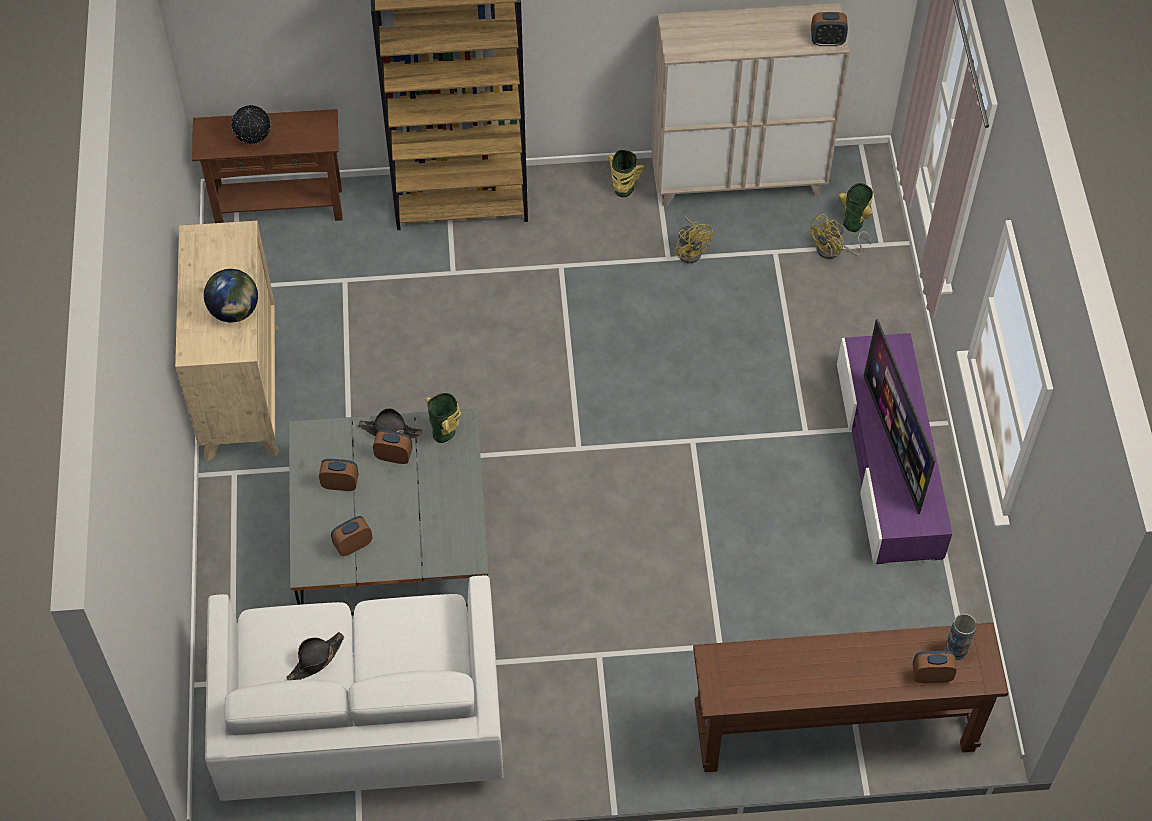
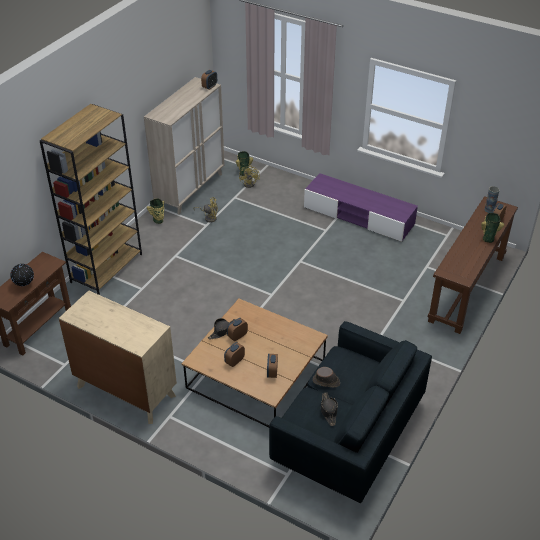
camera: 55 degrees left, 15 degrees down
(235, 311) = (132, 321): globe -> none
(362, 718) = (347, 433): white sofa -> blue sofa
(372, 625) = (326, 381): none -> brown hat
(391, 530) = (256, 374): grey coffee table -> brown coffee table
(445, 432) = (241, 313): vase -> vase (488, 238)
(894, 443) = (365, 200): television -> none

